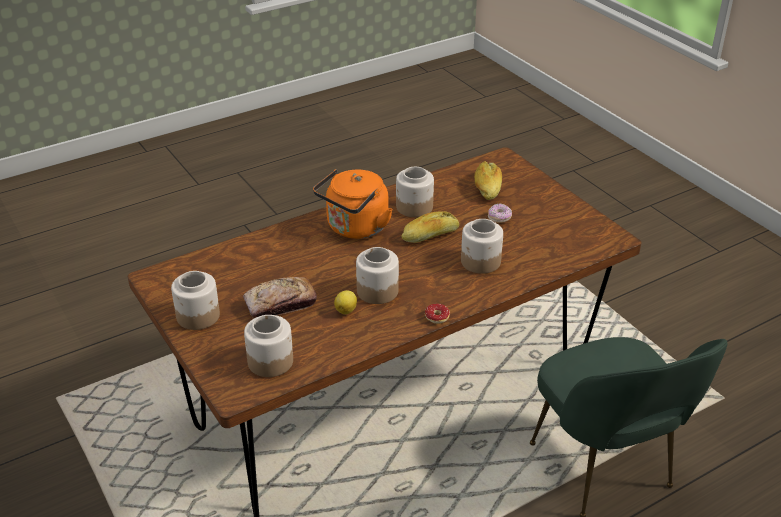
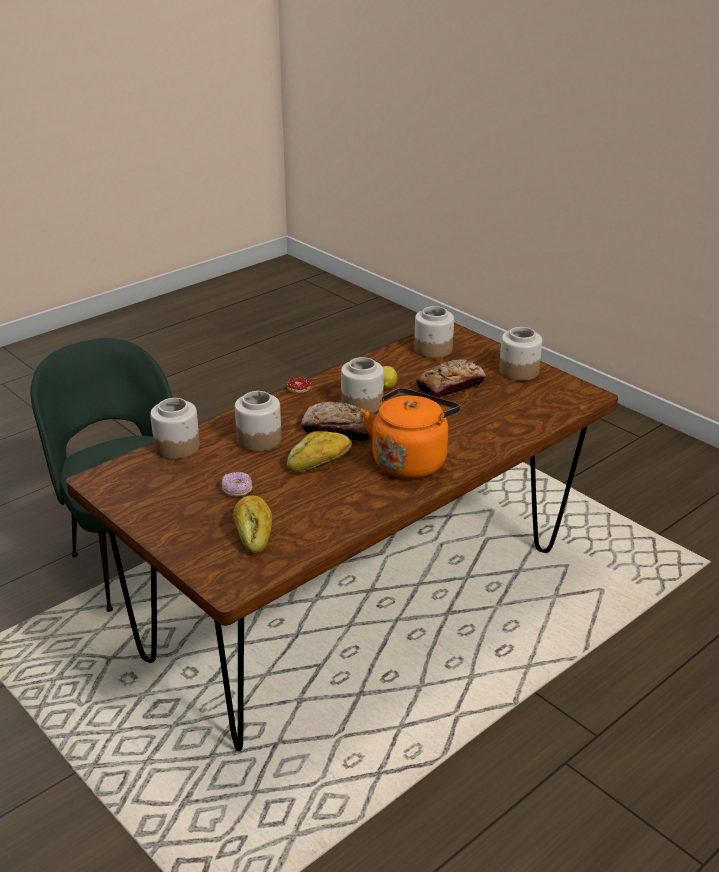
camera: 170 degrees right, 5 degrees down
(407, 265) = (339, 429): none -> bread
(414, 207) = (347, 493): jar -> jar (177, 447)

